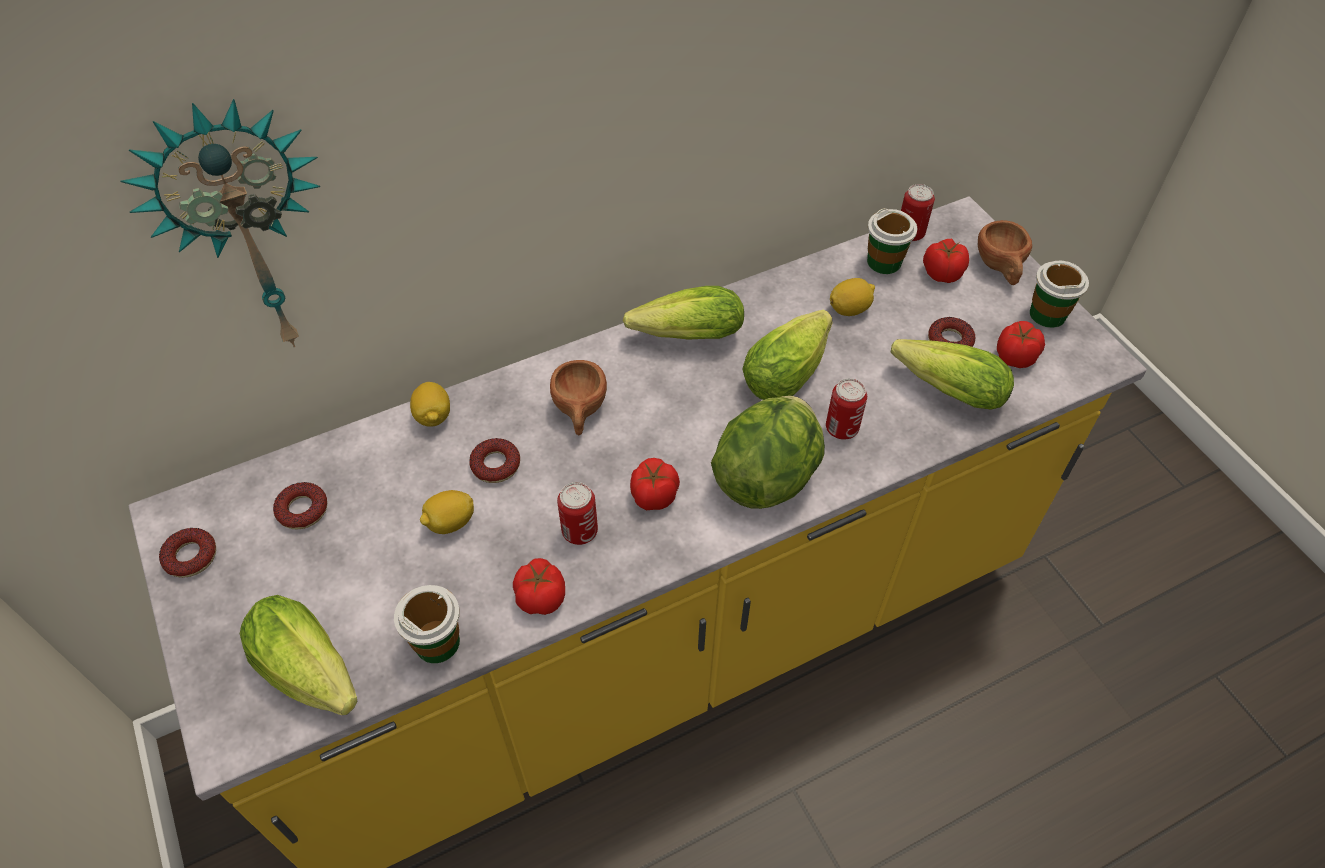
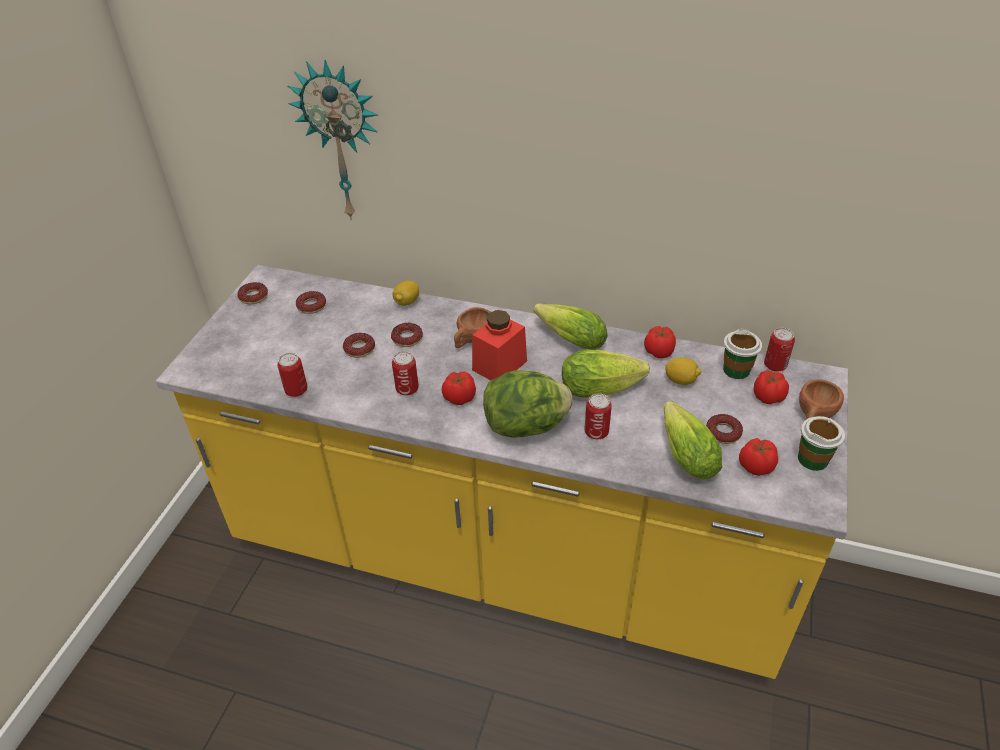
camera: 45 degrees right, 10 degrees down
(312, 675) = (239, 368): lettuce -> none
(437, 642) = (296, 390): cup -> can
(450, 523) = (359, 348): lemon -> donut
(541, 596) = (357, 403): tomato -> tomato (659, 351)
(649, 422) = (499, 365): none -> red jar

